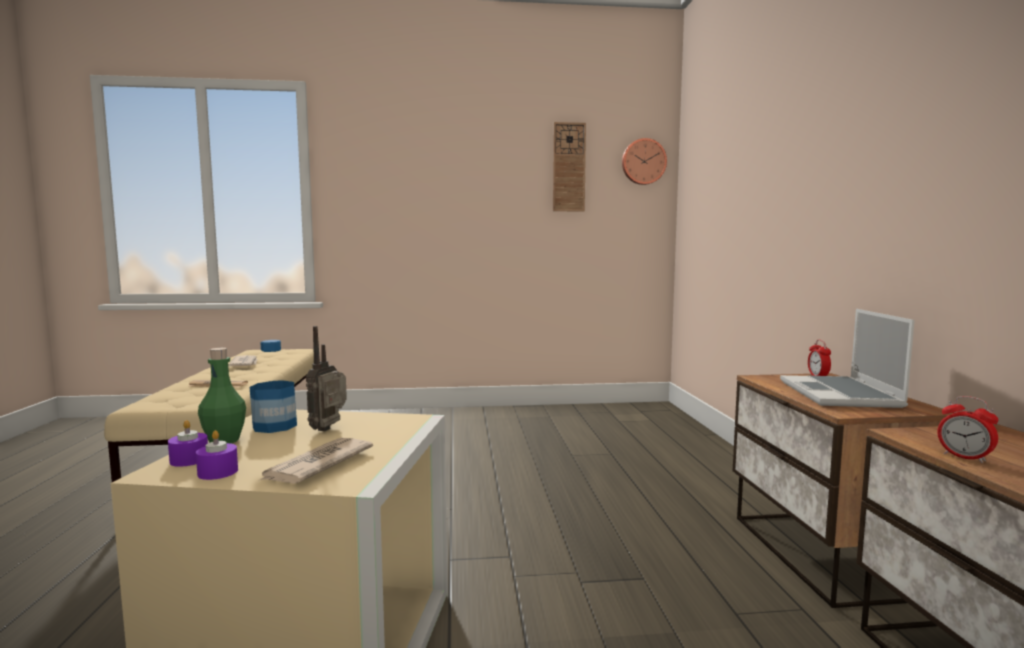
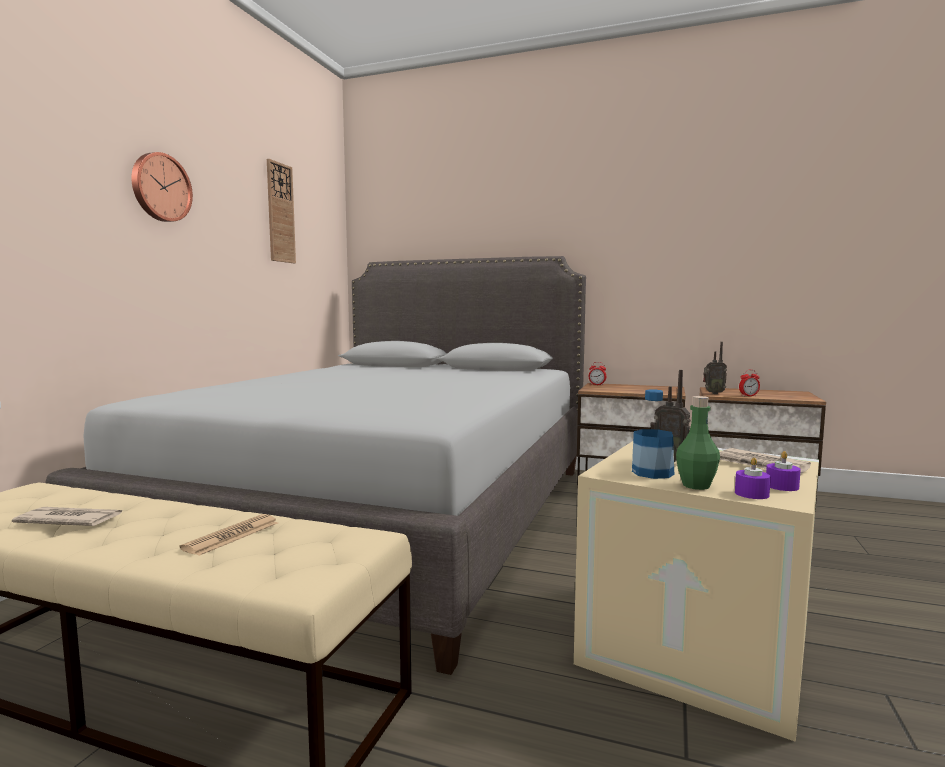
camera: 65 degrees left, 0 degrees up
(521, 452) = (389, 515): none -> grey bed
(643, 162) = (328, 218): wall clock -> wall clock (160, 187)
(840, 394) = (639, 388): laptop -> none
(920, 433) = (713, 393): none -> radio

